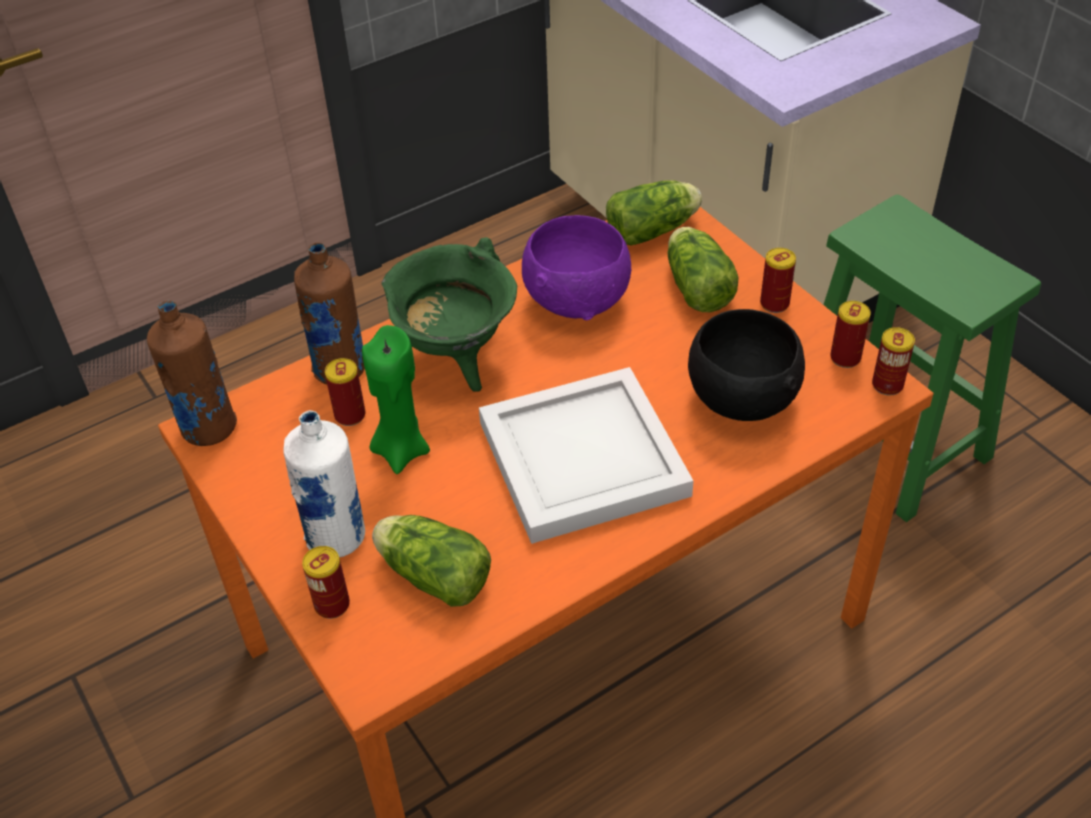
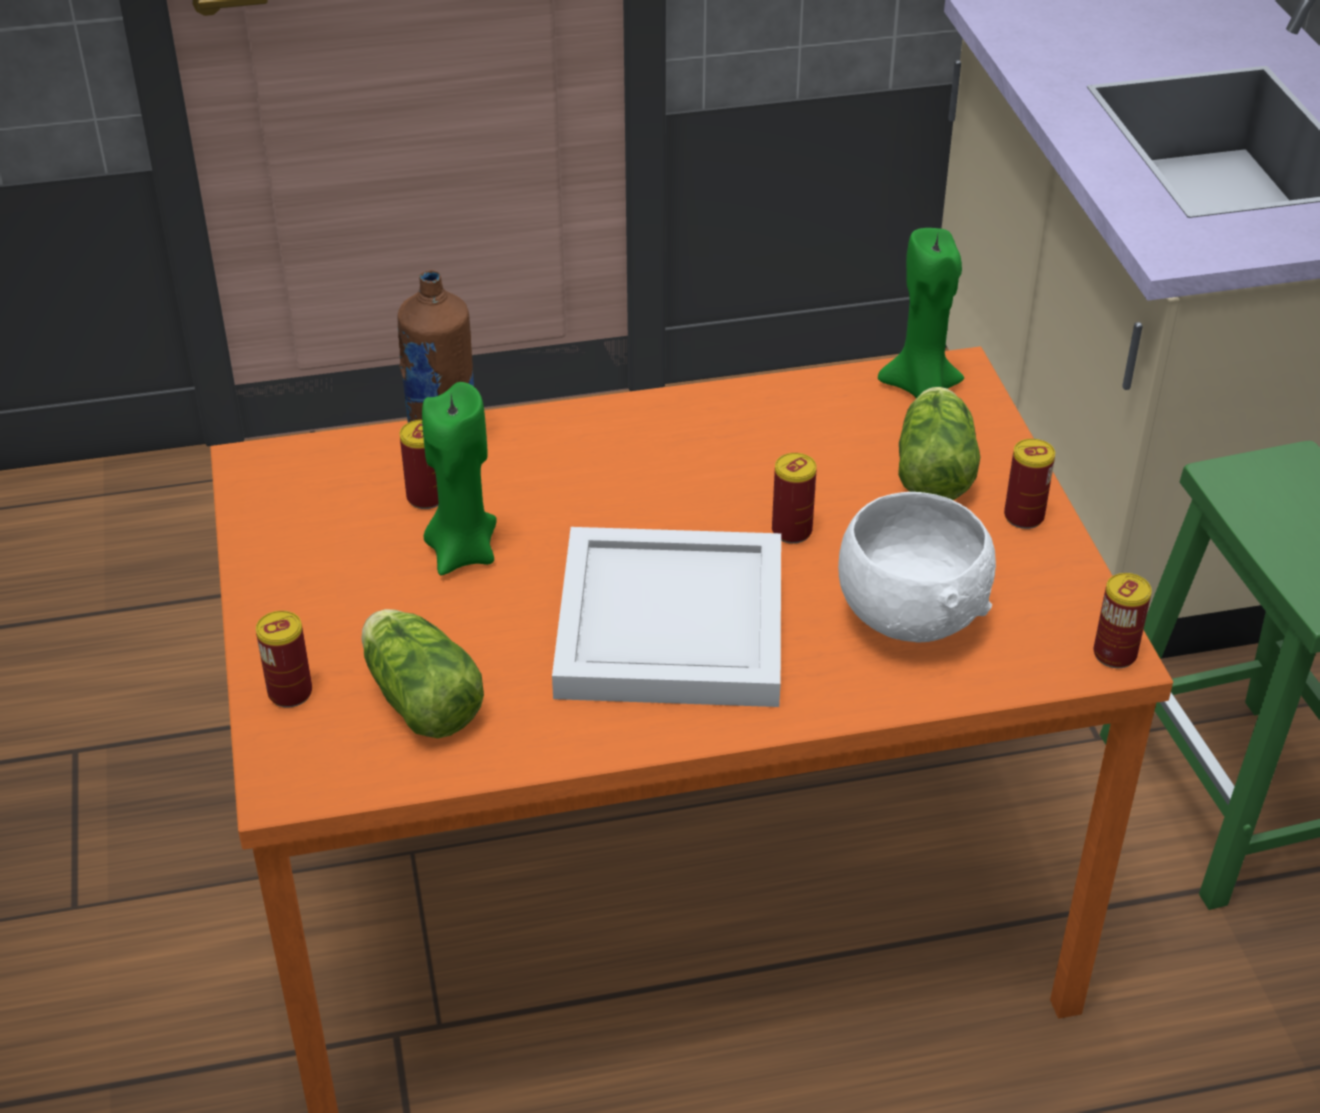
camera: 20 degrees right, 5 degrees down
(208, 428) = (262, 465): brown bottle -> none
(337, 538) = (335, 624): white bottle -> none
(456, 357) = (586, 469): green cooking pot -> none
(578, 300) = (773, 445): purple bowl -> none
(655, 230) = (921, 388): lettuce -> green candle
(740, 399) = (909, 614): black bowl -> white bowl
(845, 358) = (1078, 606): can -> can (791, 531)

